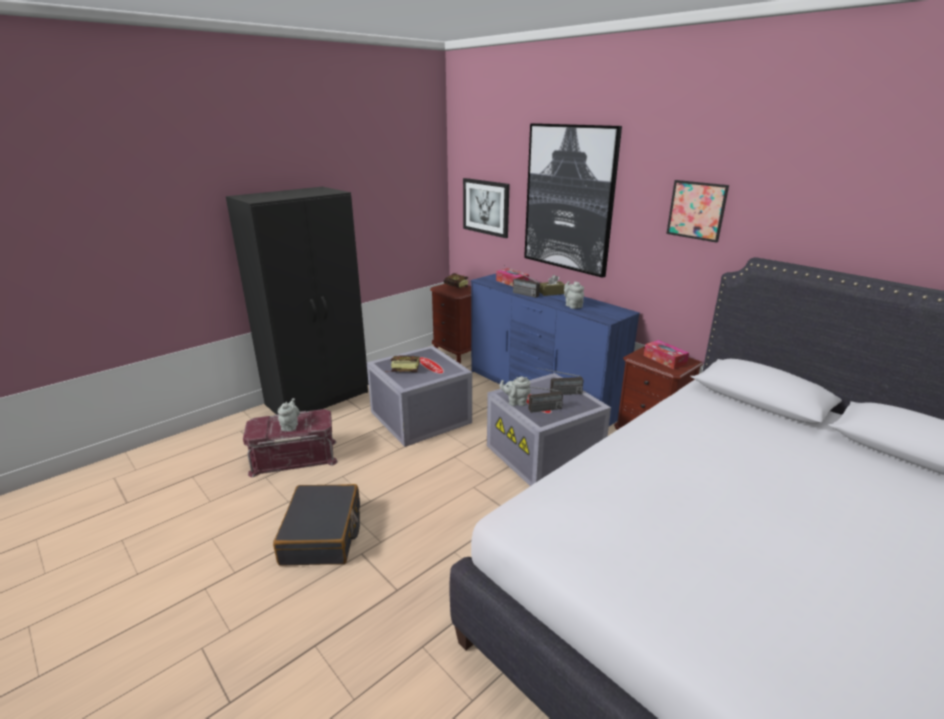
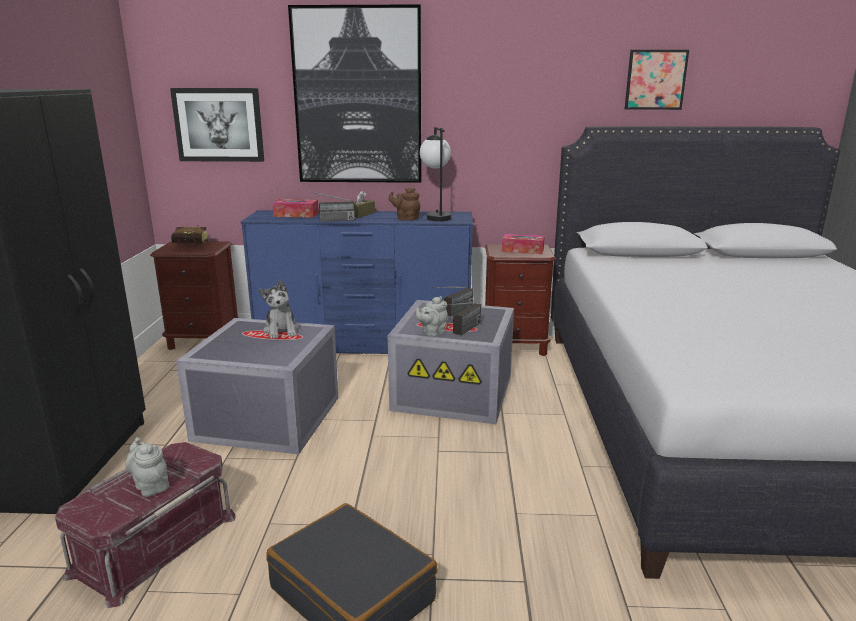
camera: 45 degrees left, 5 degrees down
(402, 370) = (246, 351): book -> none
(439, 364) = (281, 330): none -> plush toy
(572, 305) = (406, 218): grey teapot -> brown teapot
(599, 309) = (436, 216): none -> table lamp
(696, 210) = (520, 90): picture -> picture (655, 80)

